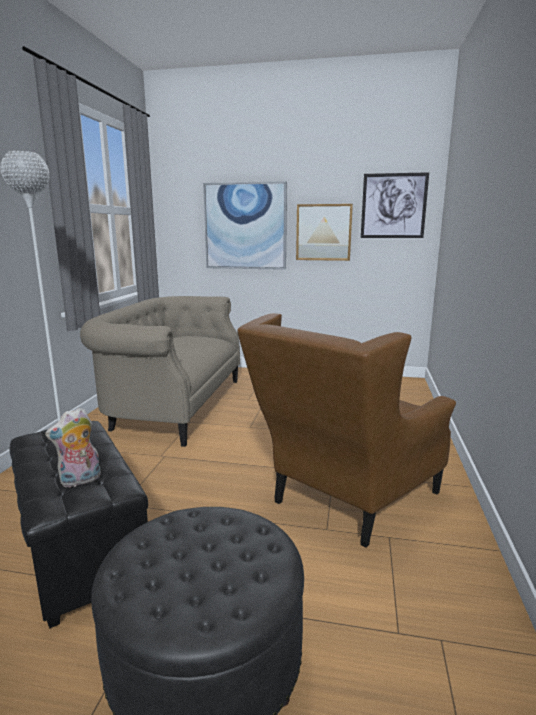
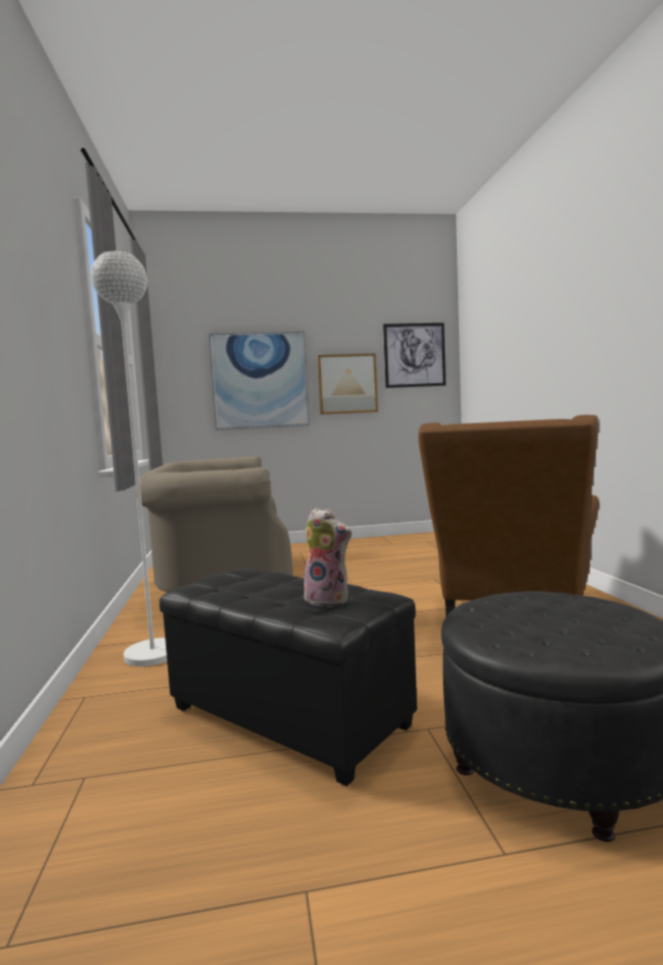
camera: 20 degrees left, 10 degrees down
(80, 481) = (329, 600): plush toy -> plush toy turned 90 degrees counterclockwise

